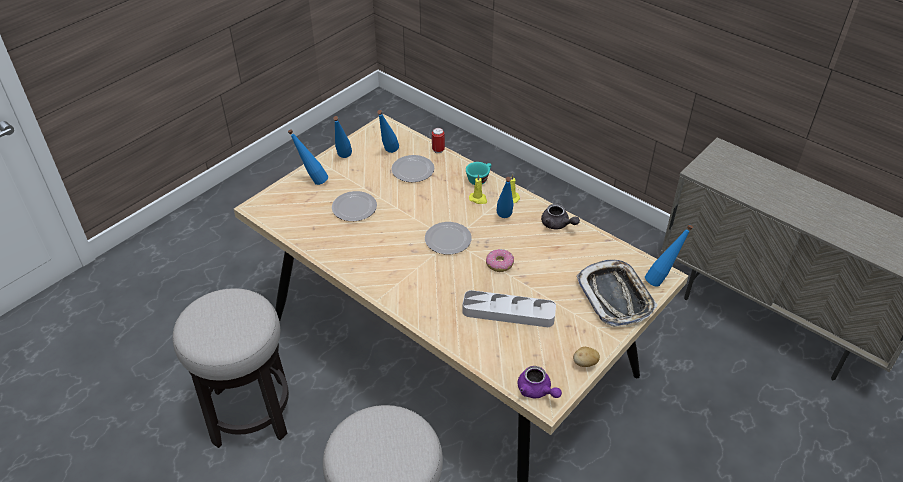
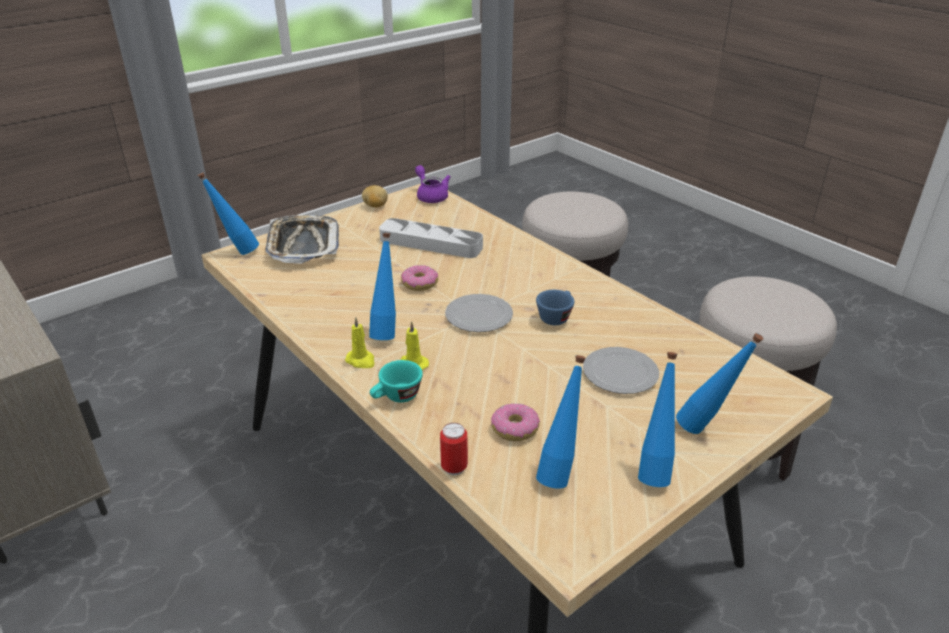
camera: 170 degrees left, 10 degrees down
(395, 245) = (555, 316): none -> blue cup
(412, 170) = (515, 428): plate -> donut
(557, 225) = (314, 317): grey teapot -> none

